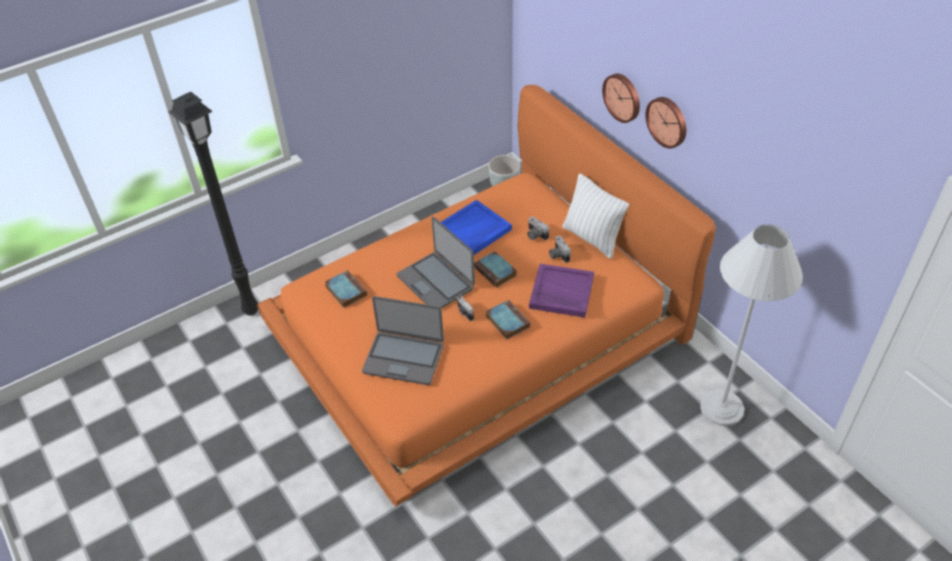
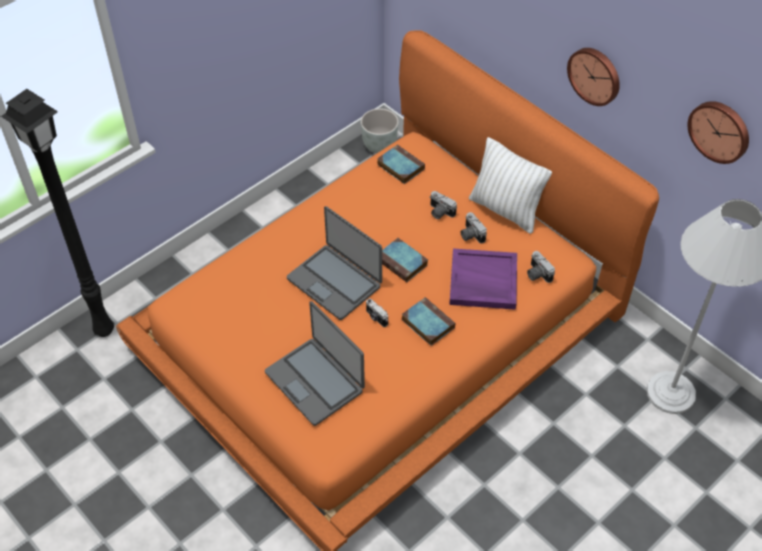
camera: 10 degrees left, 5 degrees up
(345, 291) = (229, 303): book -> book (399, 166)
(404, 358) = (315, 381): laptop -> laptop turned 45 degrees clockwise
(475, 230) = (368, 212): blue tray -> none
(609, 291) = (536, 274): none -> camera
(623, 97) = (535, 46): wall clock -> wall clock (720, 130)

